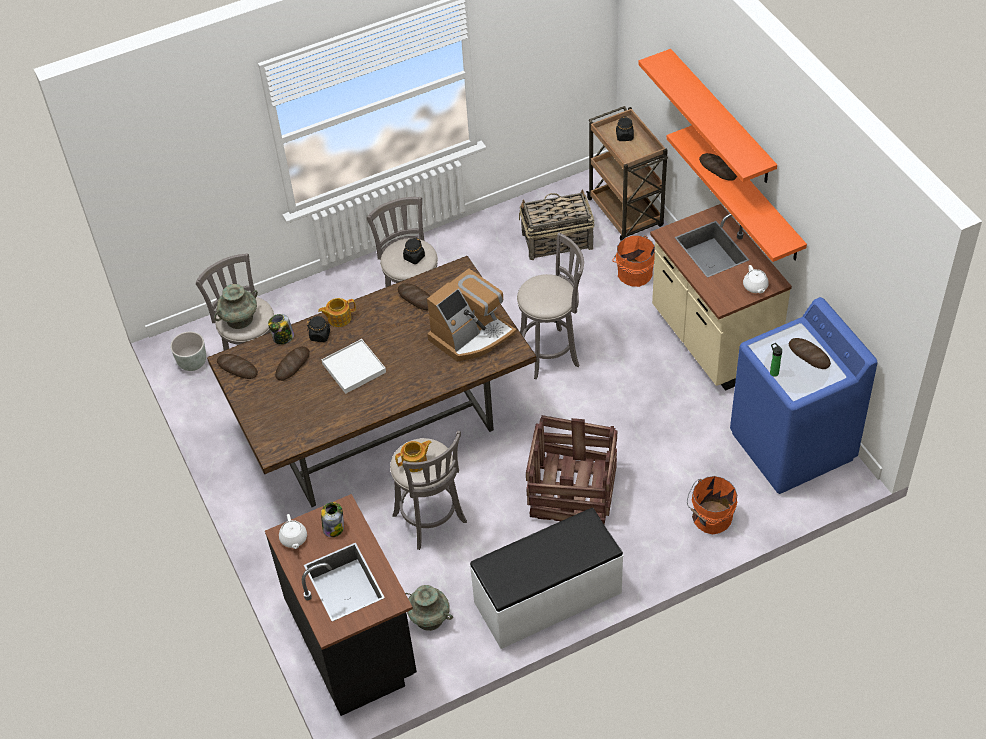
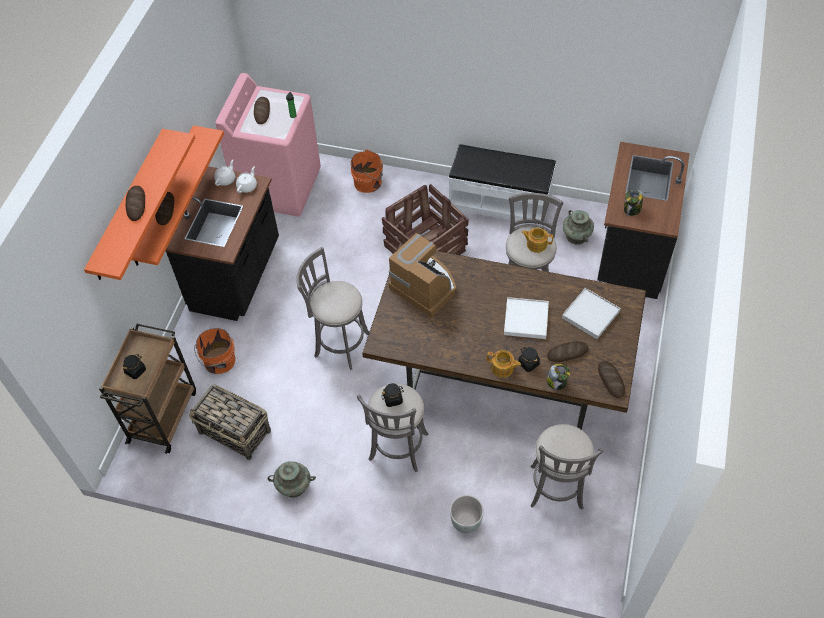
camera: 140 degrees left, 5 degrees up
(192, 363) = (602, 541): grey planter -> grey planter (466, 522)
(239, 319) = (571, 444): turquoise vase -> turquoise vase (294, 486)
(293, 539) = (662, 218): white teapot -> white teapot (247, 186)
(298, 410) = (590, 315): none -> white tray
(416, 298) = (433, 343): bread -> bread (136, 205)
(471, 336) = (425, 286): coffee machine -> coffee machine turned 45 degrees clockwise
(711, 340) = (237, 276): beige counter -> black counter
(792, 446) = (279, 186): blue washing machine -> pink washing machine

